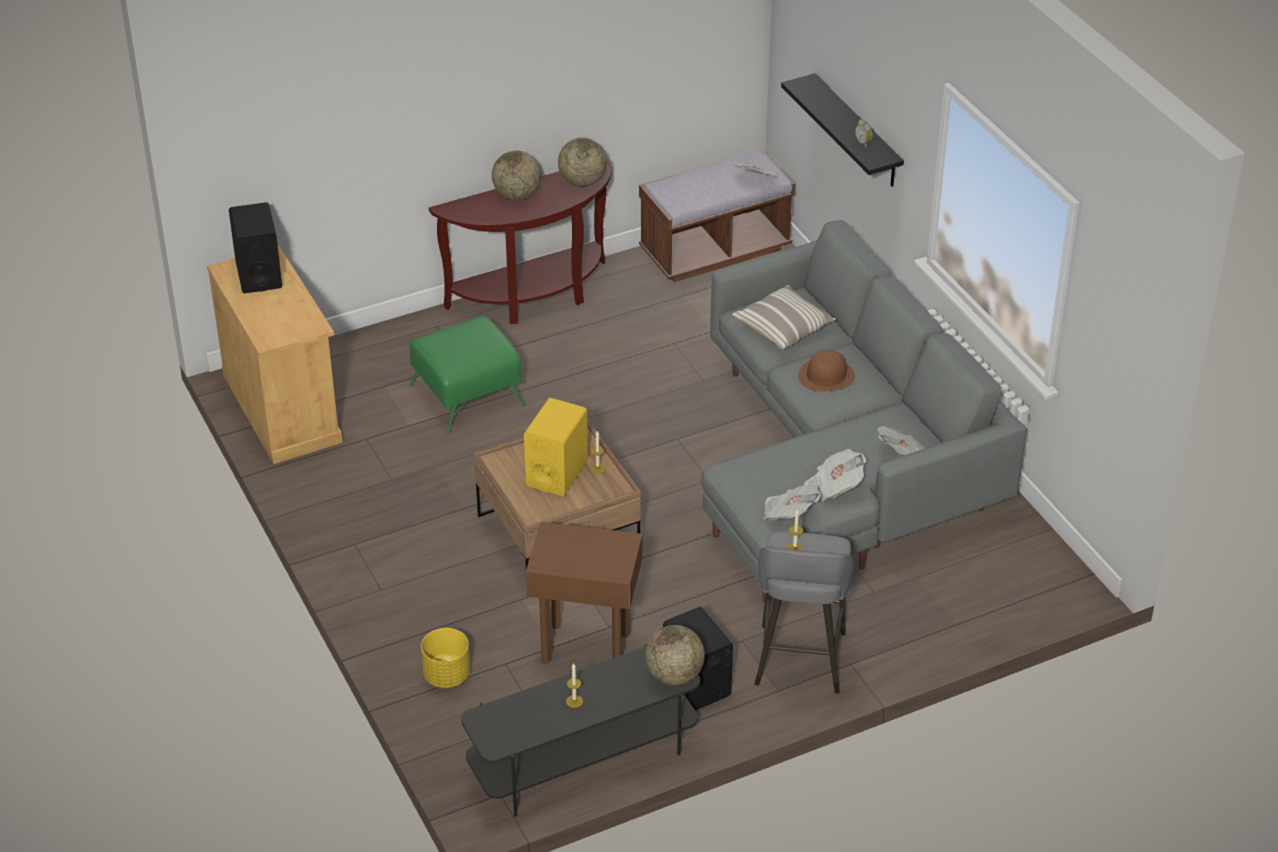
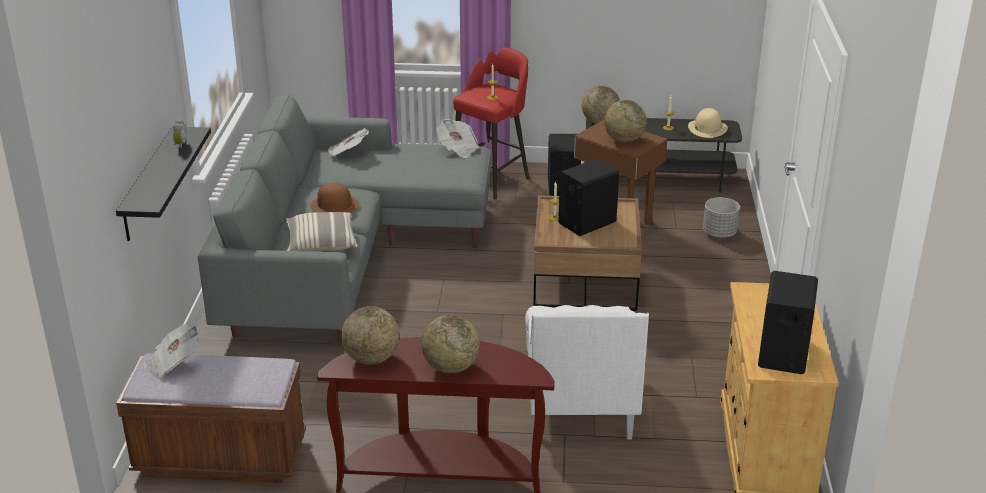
camera: 150 degrees left, 10 degrees down
(446, 675) = (719, 233): yellow planter -> grey planter
(468, 395) = (580, 402): green ottoman -> white armchair
(519, 723) = (707, 128): none -> beige hat
(557, 473) = (587, 223): yellow speaker -> black speaker
(576, 547) = (624, 140): none -> globe
(799, 661) = (491, 180): grey stool -> red stool
(834, 486) = (413, 152): newspaper -> none

